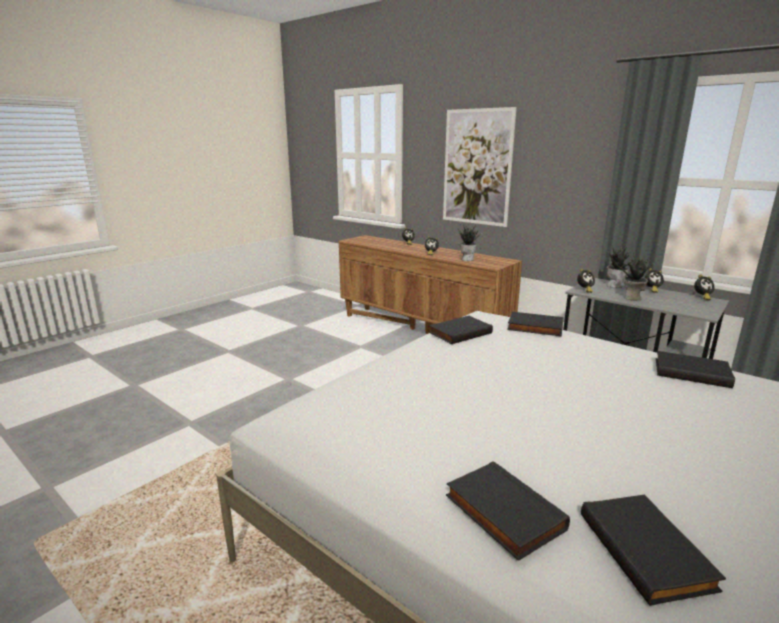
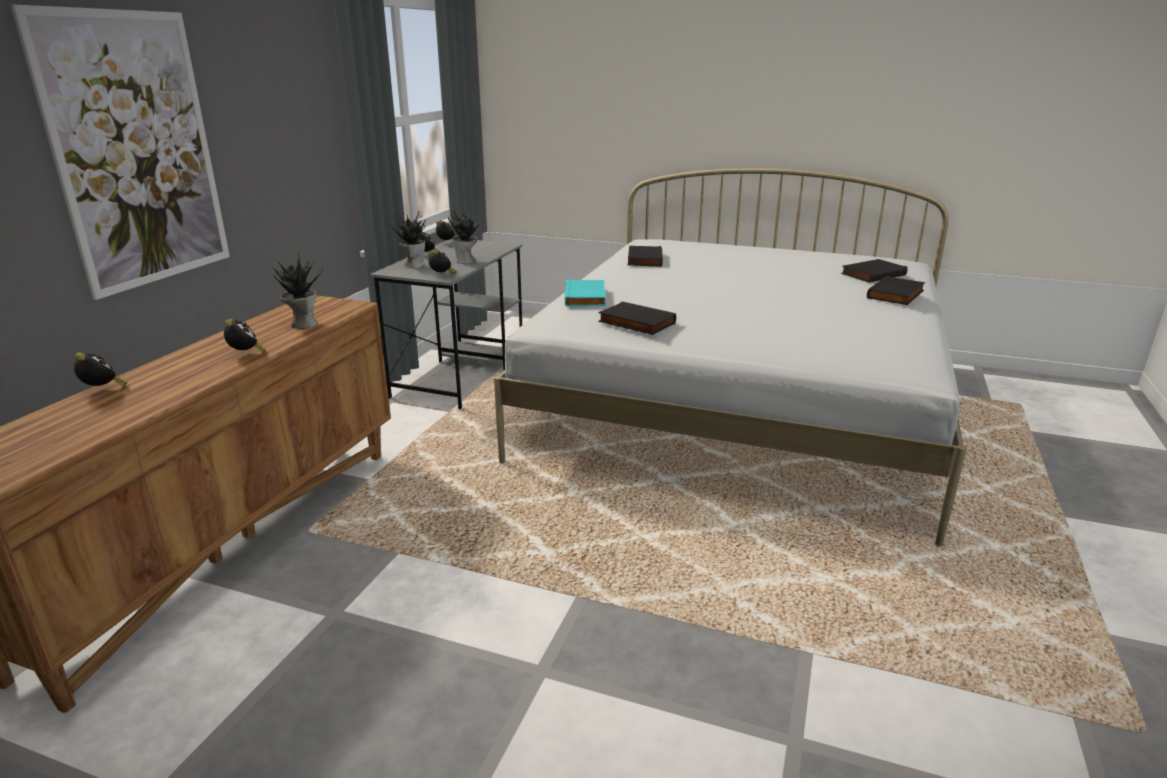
camera: 110 degrees left, 5 degrees up
(534, 328) = (586, 297): black book -> turquoise book

